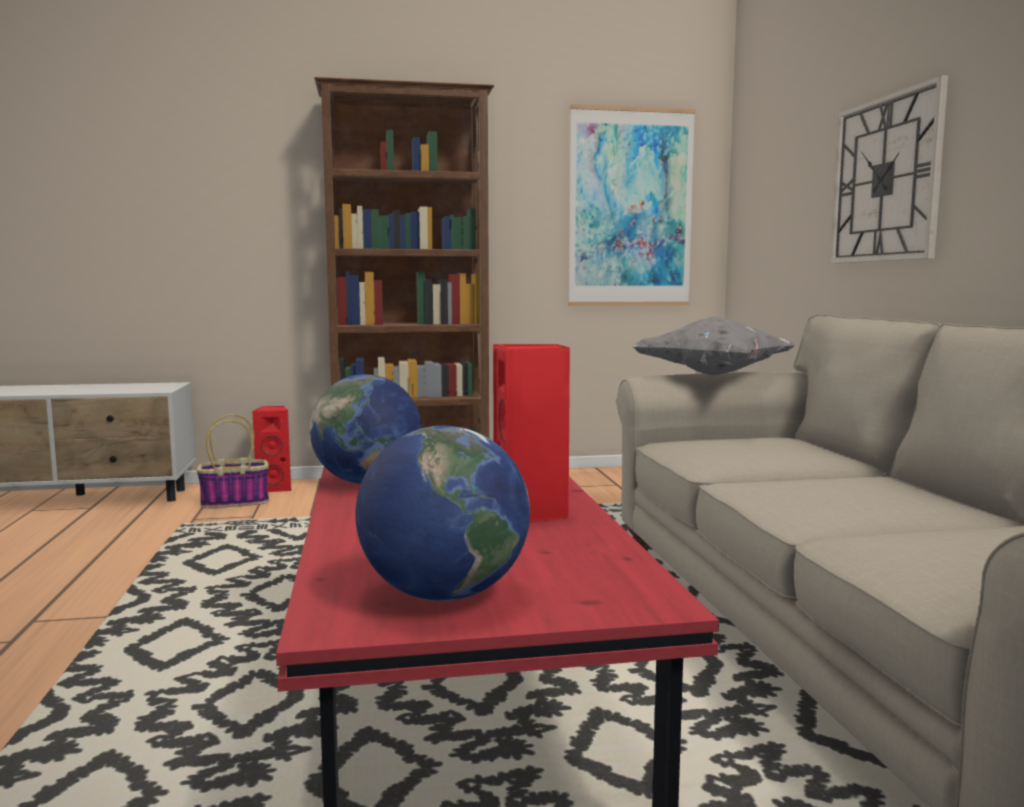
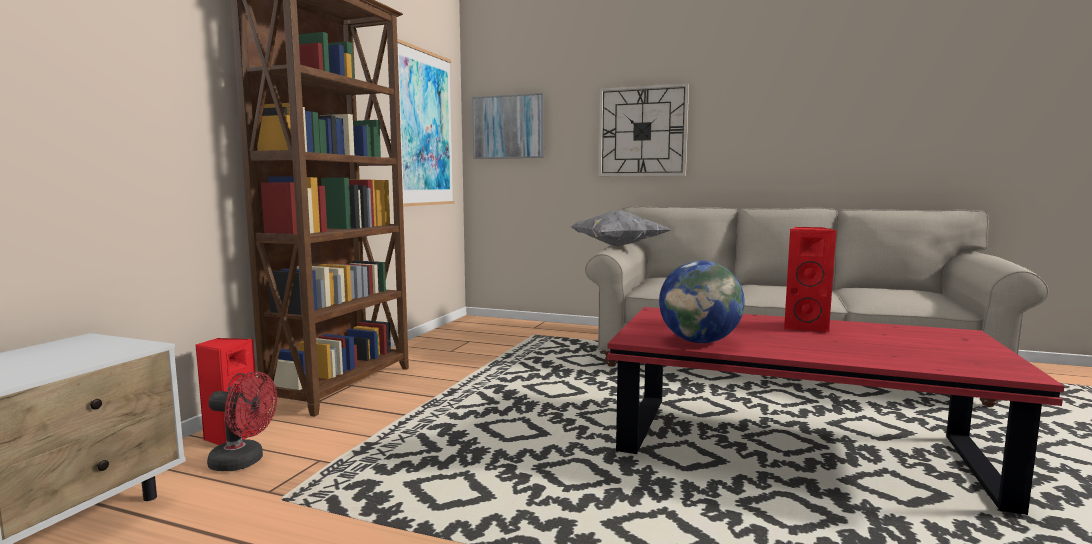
camera: 60 degrees left, 0 degrees up
(236, 502) = (244, 462): basket -> red fan
(444, 594) = (961, 354): globe -> none
(760, 192) = (508, 127): none -> picture

